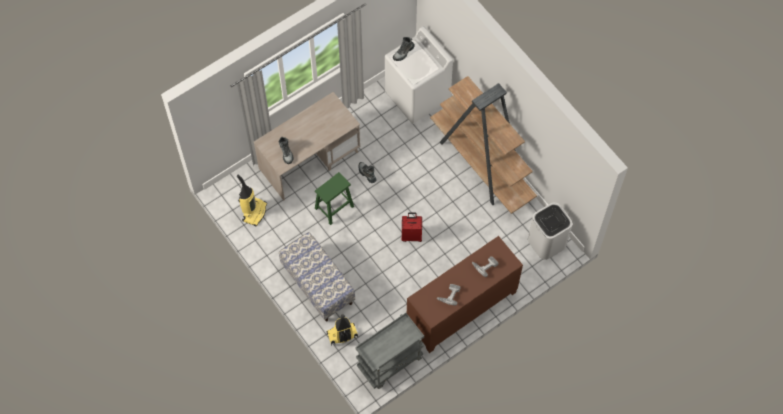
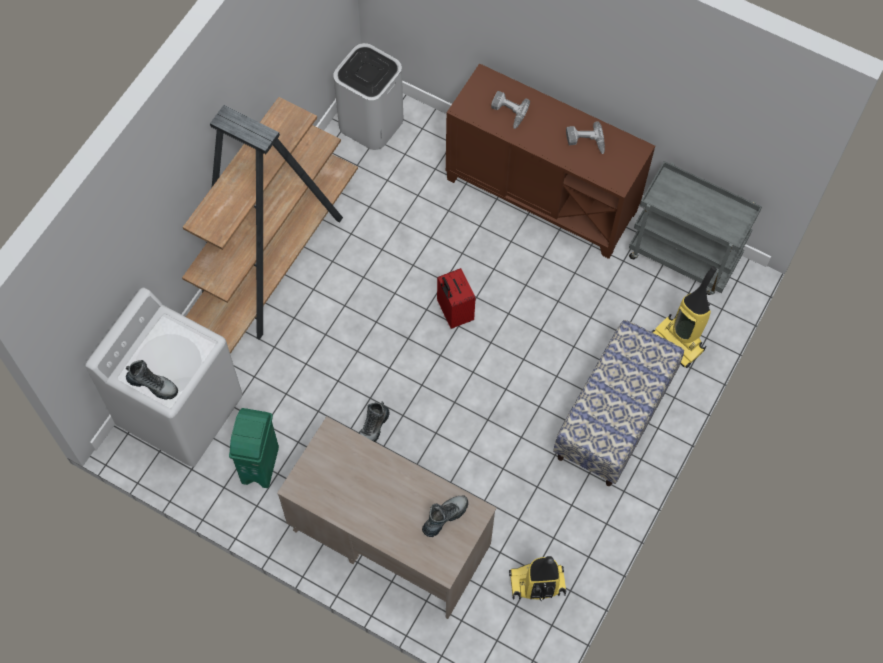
camera: 115 degrees left, 0 degrees up
(334, 208) = (463, 454): green stool -> none
(373, 120) = (260, 464): none -> green trash can

